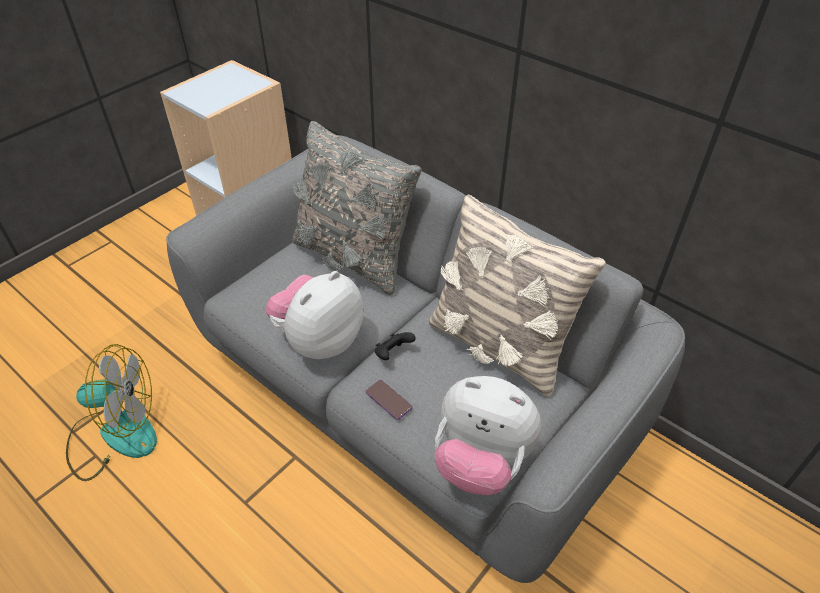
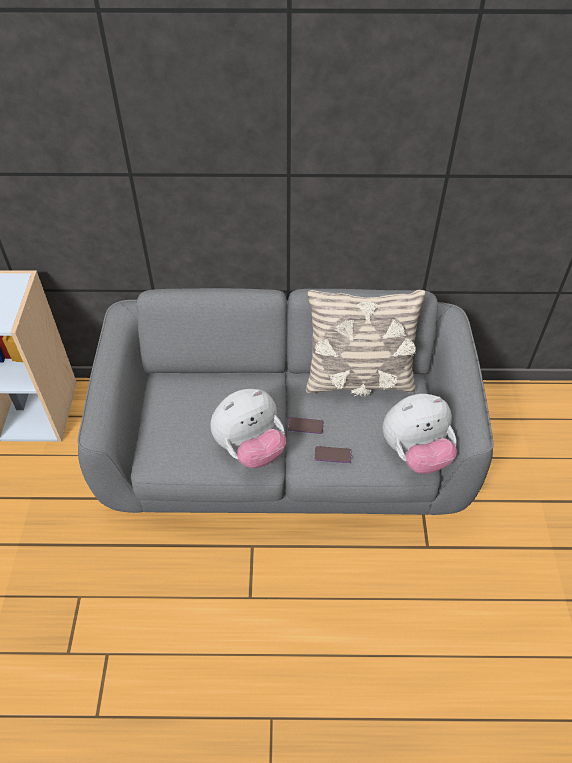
camera: 40 degrees left, 5 degrees up
(115, 434) = (105, 629): fan -> none
(319, 340) = (250, 448): plush toy -> plush toy turned 120 degrees counterclockwise
(352, 258) = (209, 380): grey pillow -> none
(393, 354) = (305, 426): black game controller -> phone

